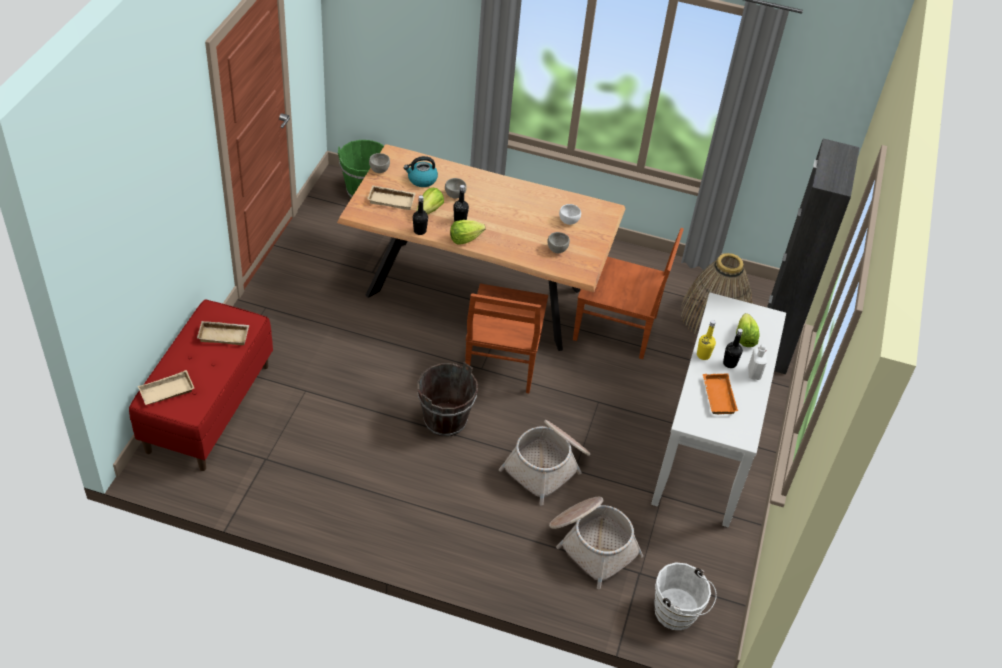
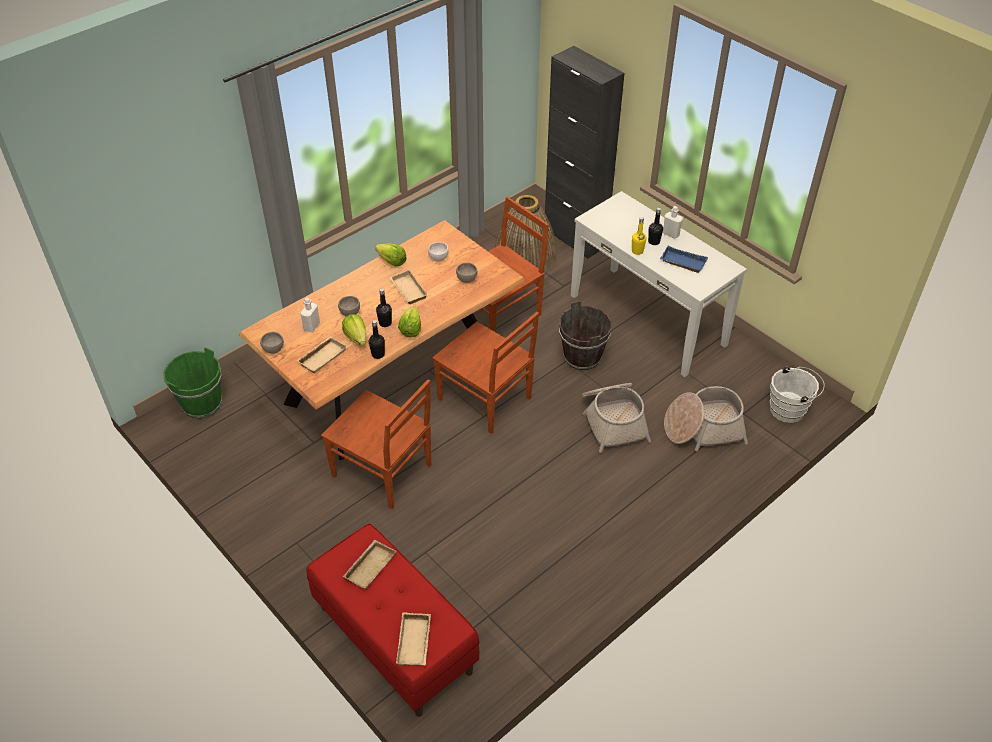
camera: 55 degrees left, 0 degrees up
(371, 328) = (383, 472): none -> brown chair
(421, 180) = (311, 326): kettle -> white bottle
(445, 421) = (526, 465): brown bucket -> brown bucket (582, 357)
(511, 217) = (407, 290): none -> beige tray
(717, 396) = (682, 263): orange tray -> blue tray
(744, 338) = (633, 222): lettuce -> lettuce (391, 262)

